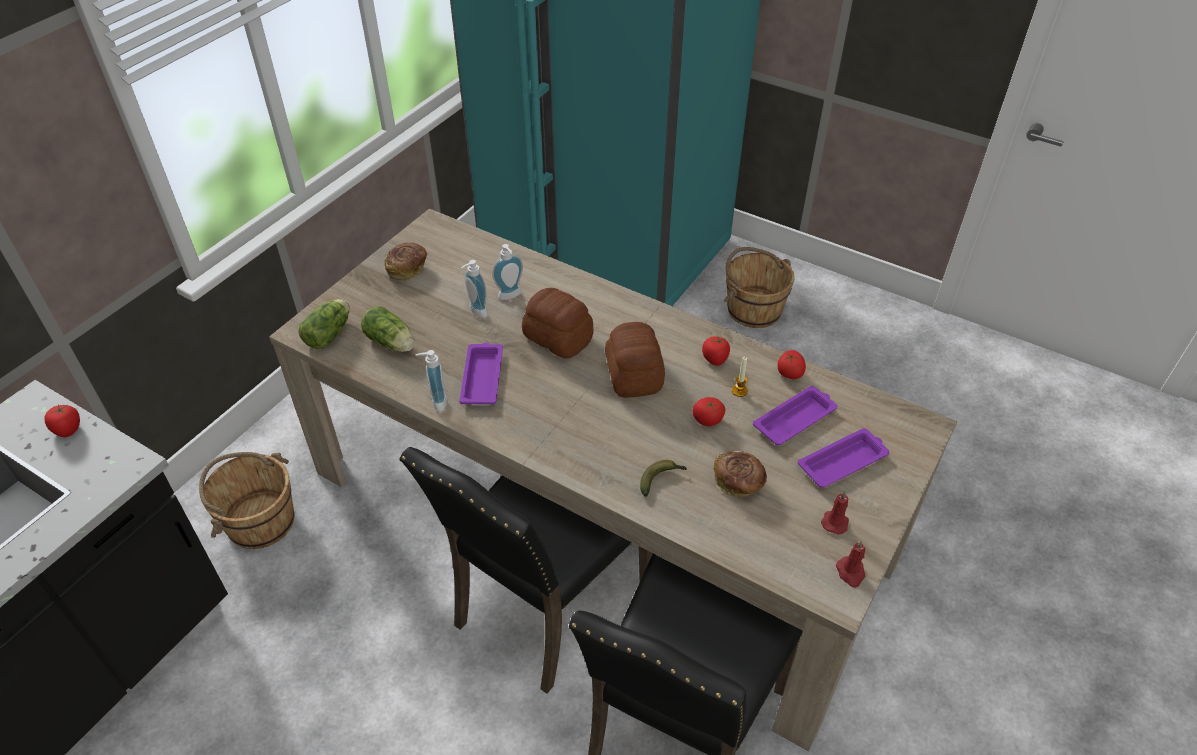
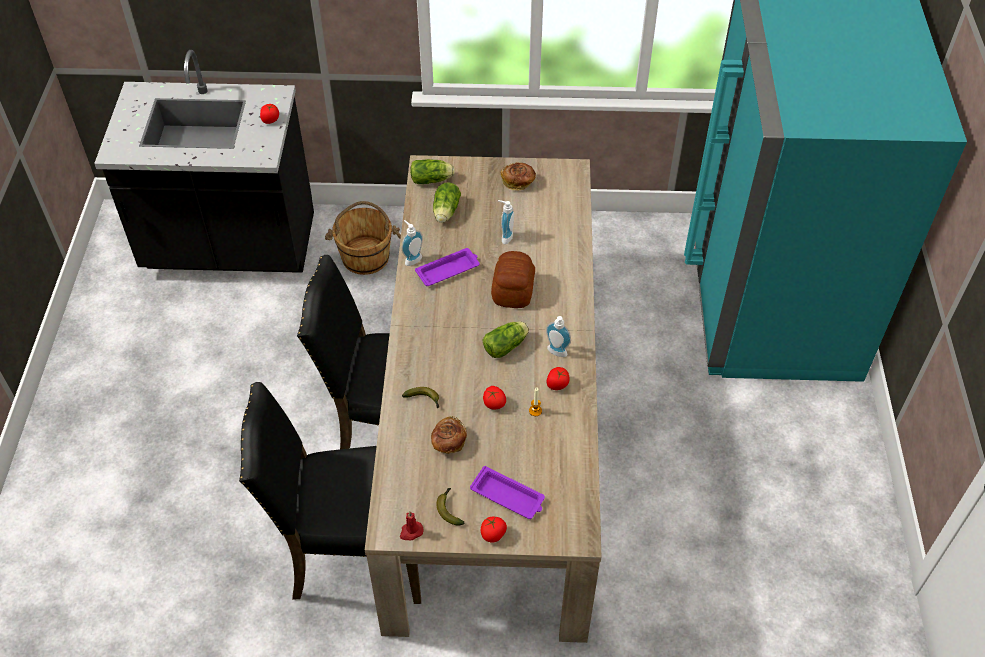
camera: 60 degrees right, 5 degrees up
(511, 296) = (534, 246): soap dispenser -> soap dispenser (556, 353)
(633, 375) = (507, 345): bread -> lettuce
(753, 309) = (784, 436): brown bucket -> none
(789, 373) = (575, 434): tomato -> tomato (493, 534)
(795, 419) = (530, 454): purple tray -> none
(835, 521) = (449, 509): red candle -> banana

